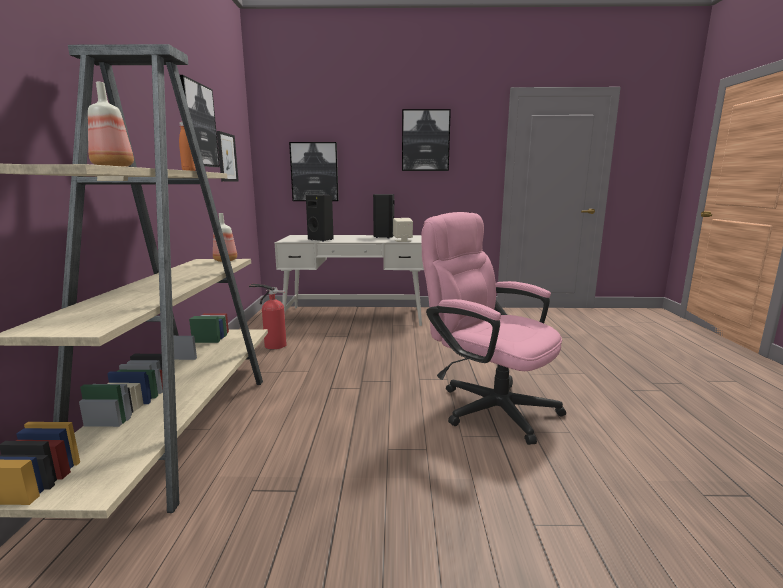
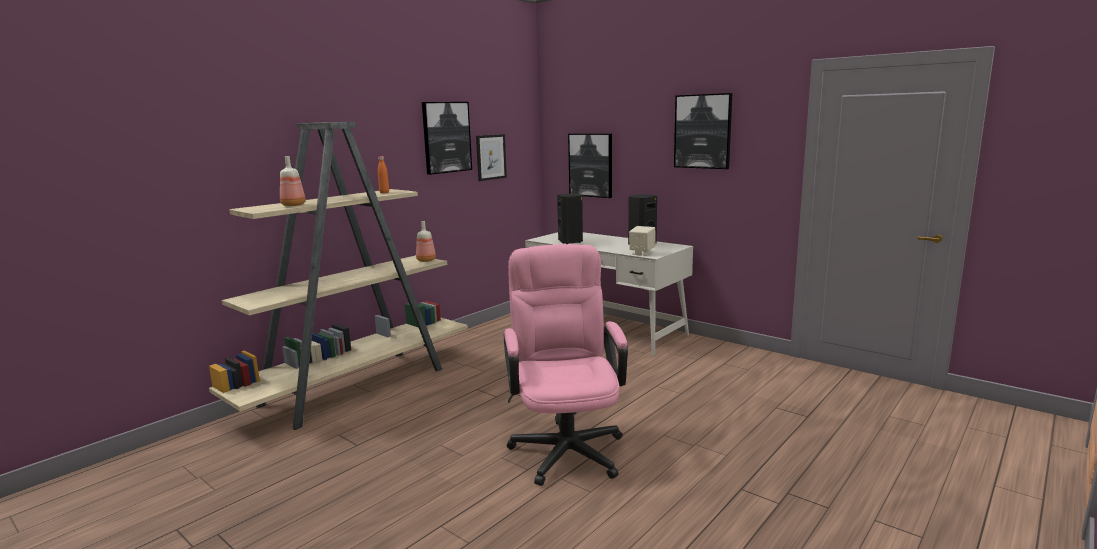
camera: 40 degrees right, 0 degrees up
(273, 345) = (494, 341): fire extinguisher -> none

